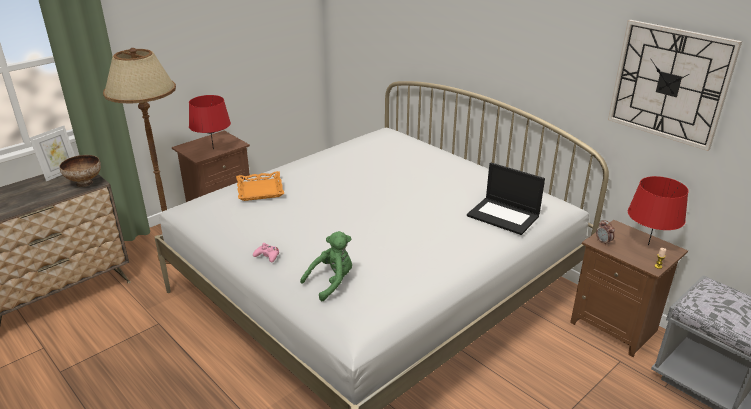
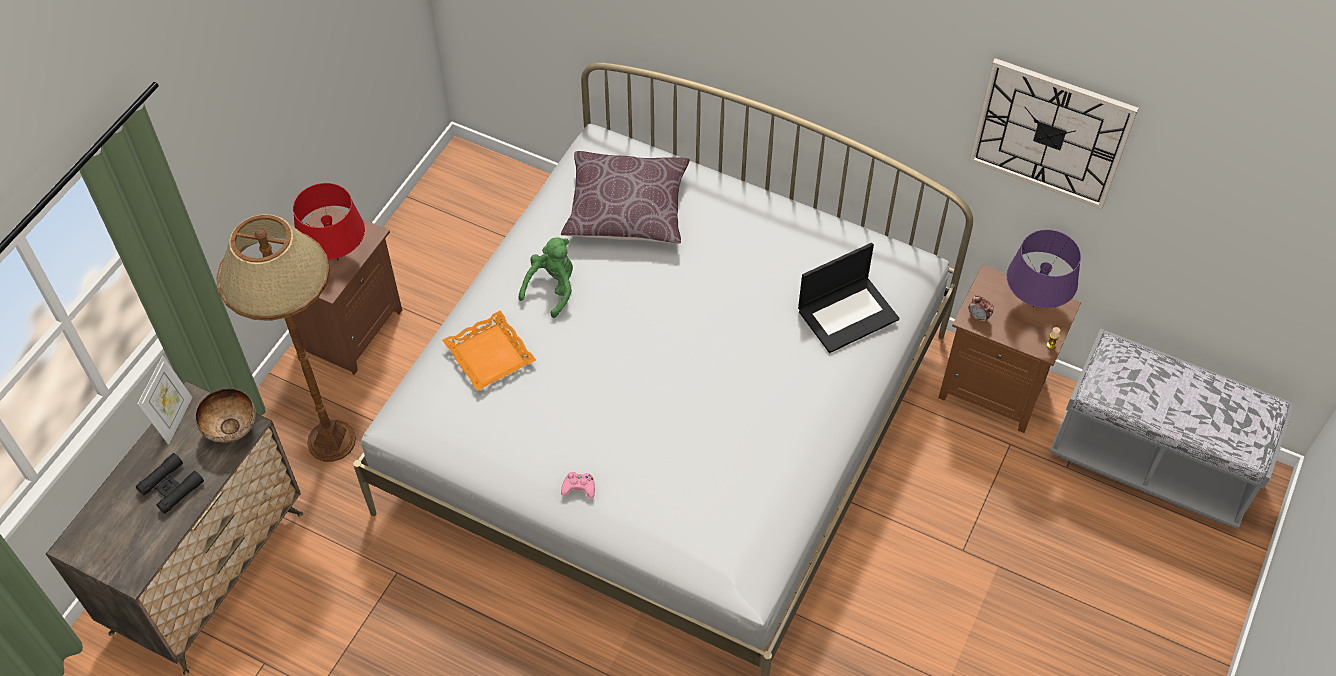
camera: 20 degrees left, 25 degrees up
(27, 196) = (171, 487): none -> black binoculars
(331, 282) = (683, 508): green plush toy -> green plush toy (552, 288)
(384, 153) = (626, 209): none -> brown pillow
(504, 216) = (848, 314): laptop -> laptop turned 45 degrees counterclockwise
(648, 245) = (1033, 306): red table lamp -> purple table lamp

